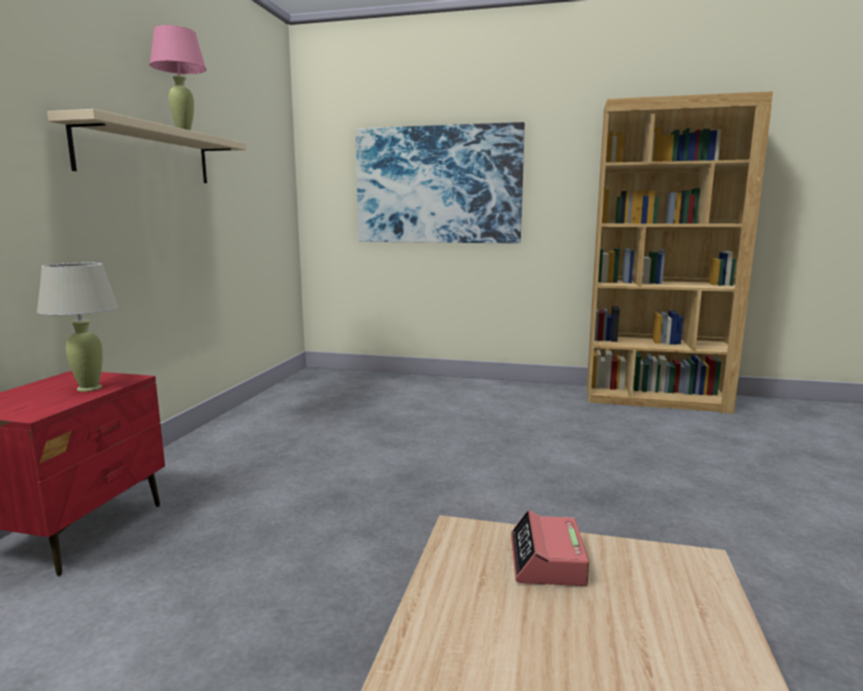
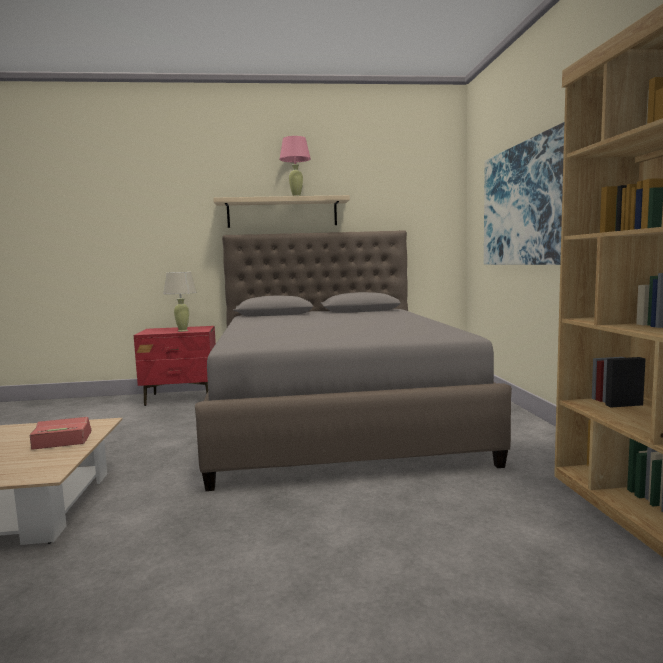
camera: 70 degrees right, 5 degrees down
(376, 438) = (335, 418): none -> grey bed

